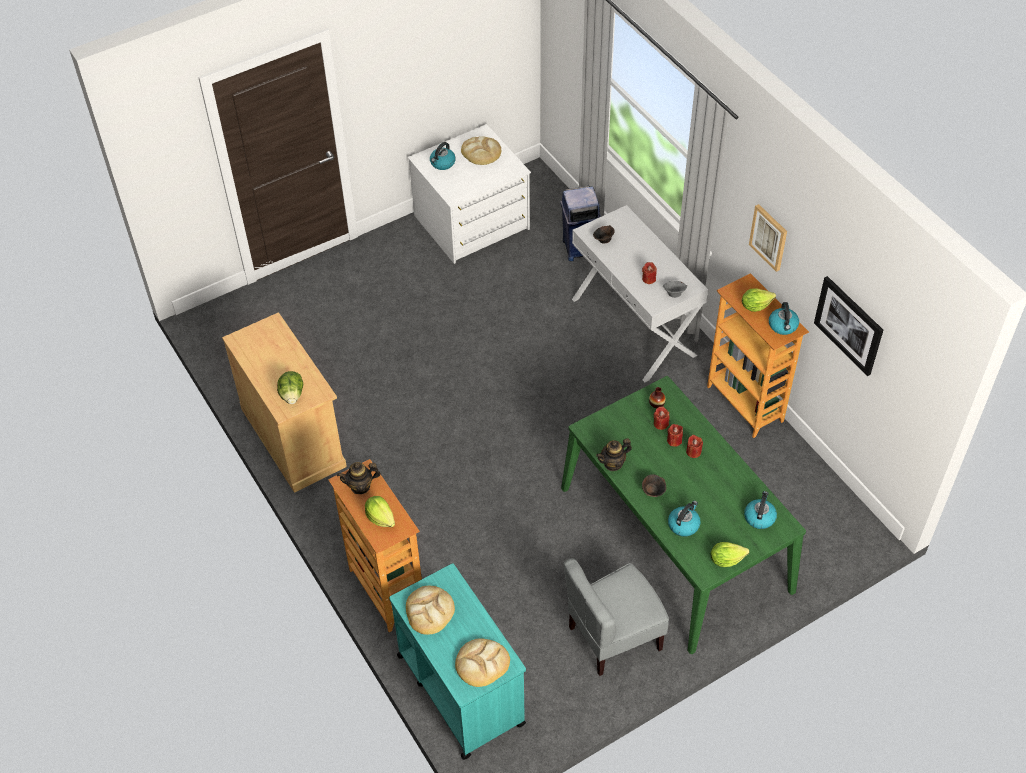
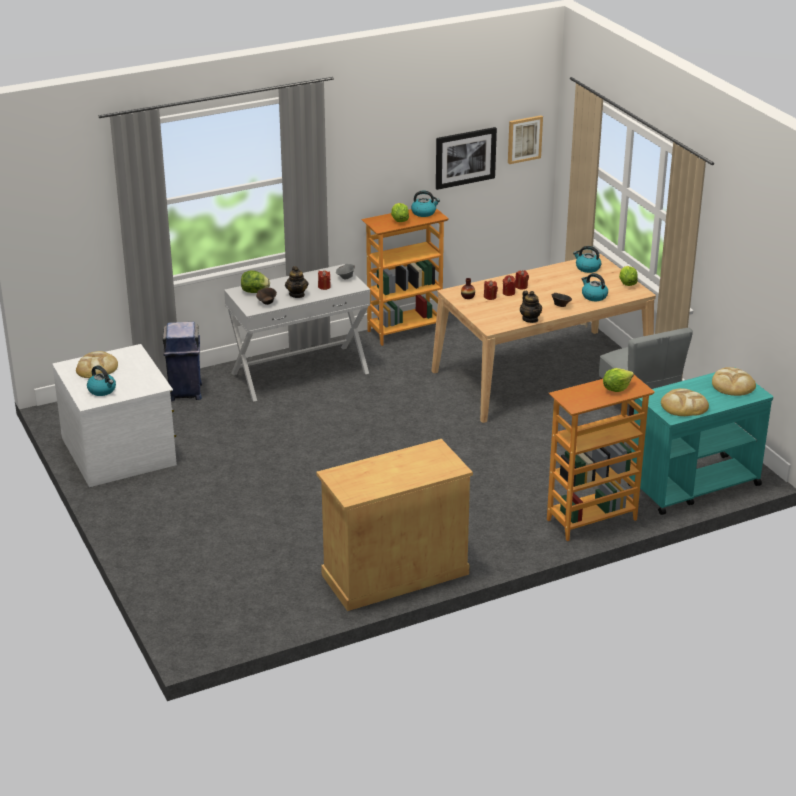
camera: 85 degrees left, 20 degrees down
(292, 395) = (436, 463): lettuce -> lettuce (255, 292)
(360, 486) = (580, 397): teapot -> teapot (297, 294)
(675, 538) = (541, 374): green dining table -> beige dining table
(769, 237) = (371, 166): picture -> picture (524, 139)

